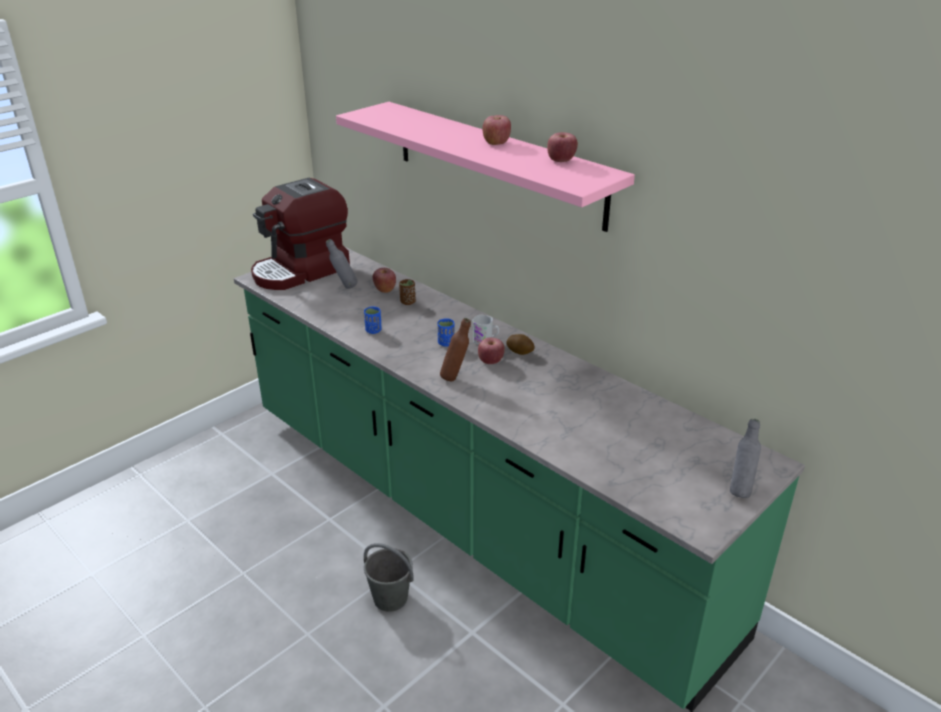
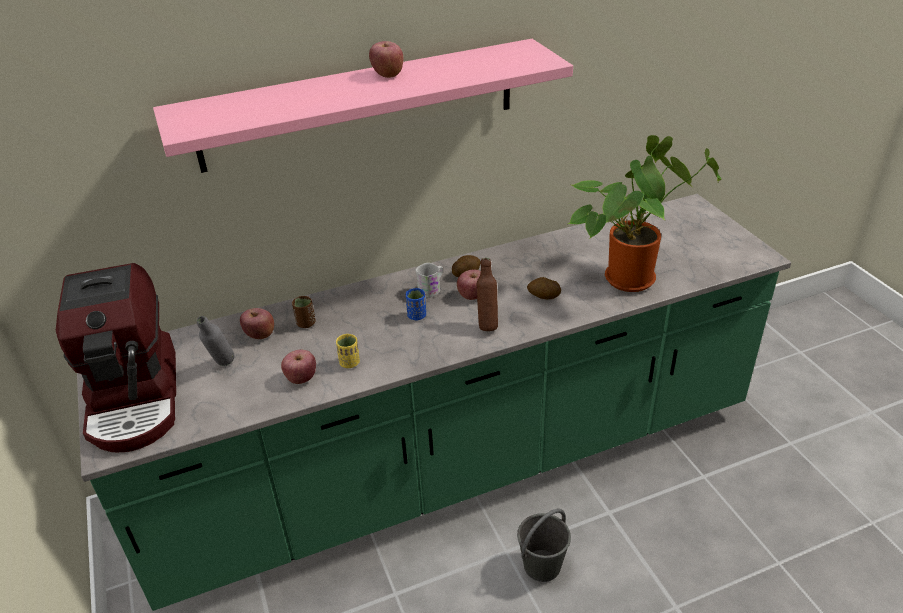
camera: 65 degrees left, 5 degrees up
(373, 330) = (349, 363): blue cup -> yellow cup
(515, 397) = (543, 296): none -> potato
(561, 161) = (472, 57): apple -> apple (301, 378)
(587, 441) = (631, 276): none -> potted plant
(740, 490) = (718, 227): grey bottle -> none

